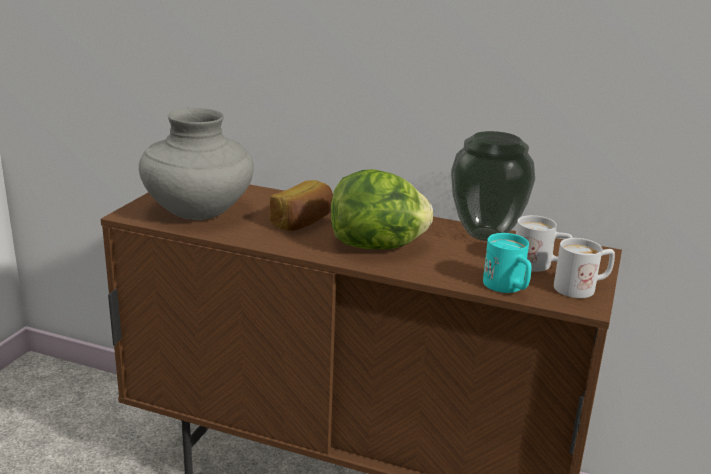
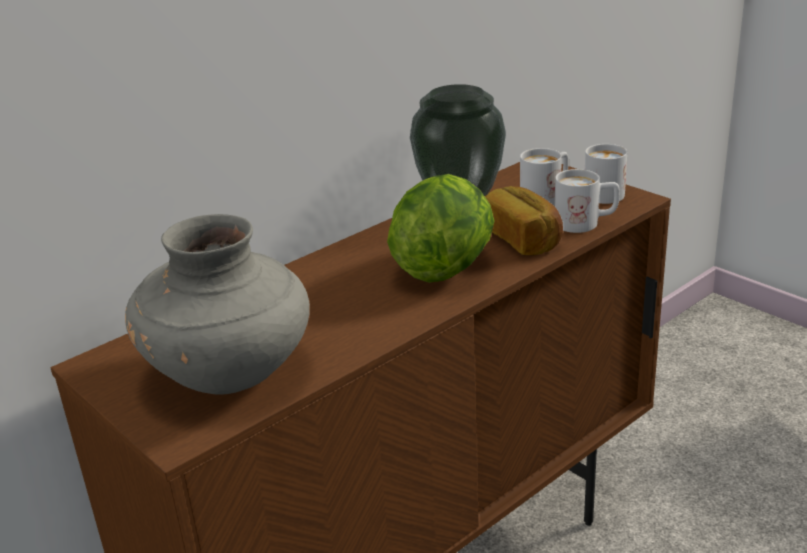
camera: 60 degrees left, 5 degrees up
(303, 222) = (336, 300): bread -> bread (524, 239)
(508, 288) = (586, 223): turquoise mug -> white mug

